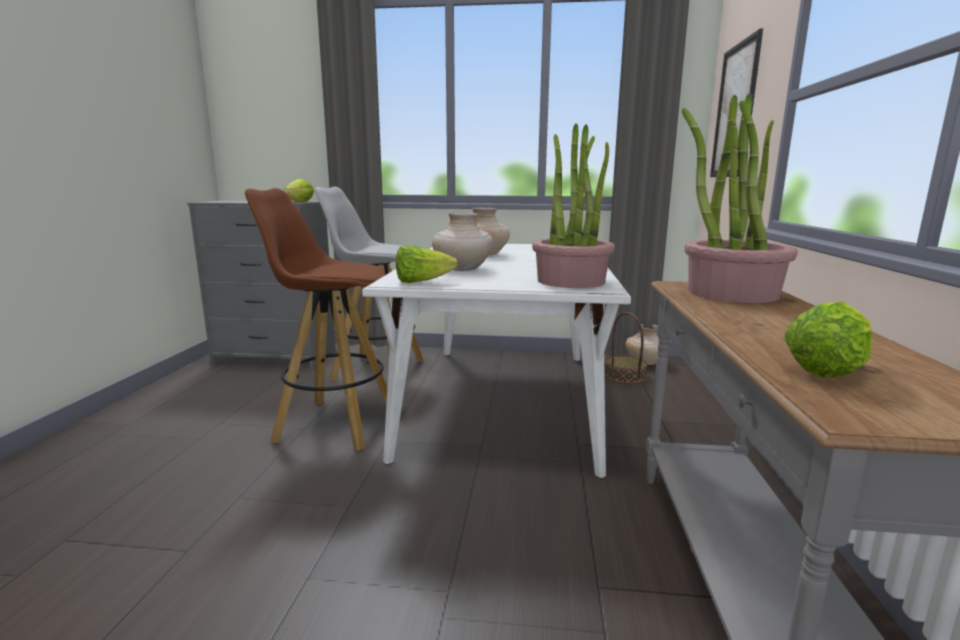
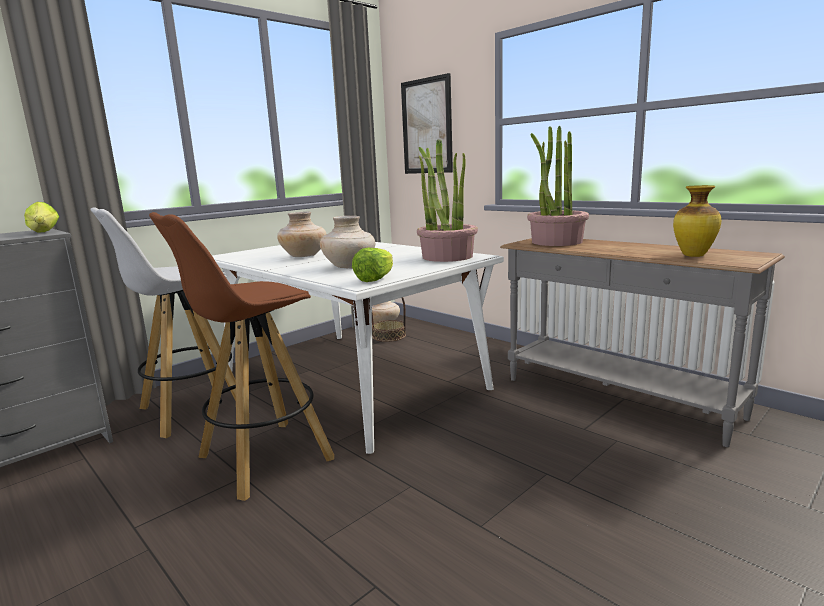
camera: 50 degrees left, 0 degrees up
(828, 369) = (693, 255): lettuce -> vase

